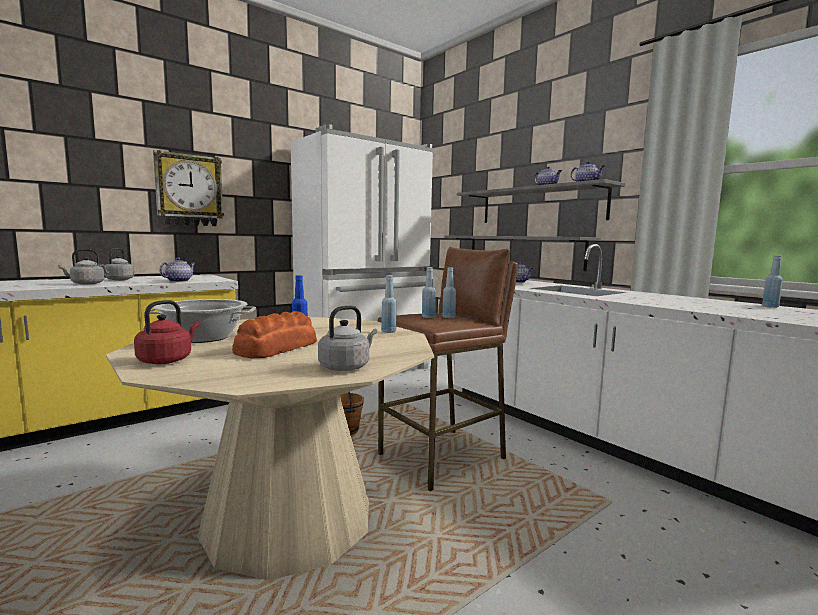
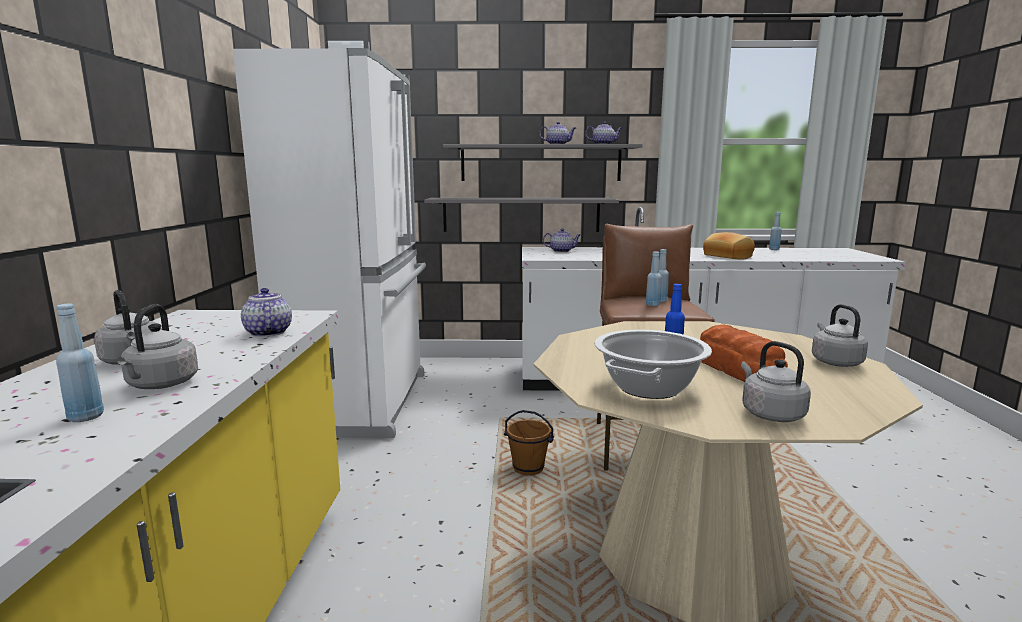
camera: 50 degrees left, 5 degrees up
(167, 360) = (770, 414): red kettle -> grey kettle
(189, 190) = (123, 143): wall clock -> none
(388, 331) = (690, 327): blue bottle -> blue bottle (85, 417)
(647, 301) = (727, 257): none -> bread

